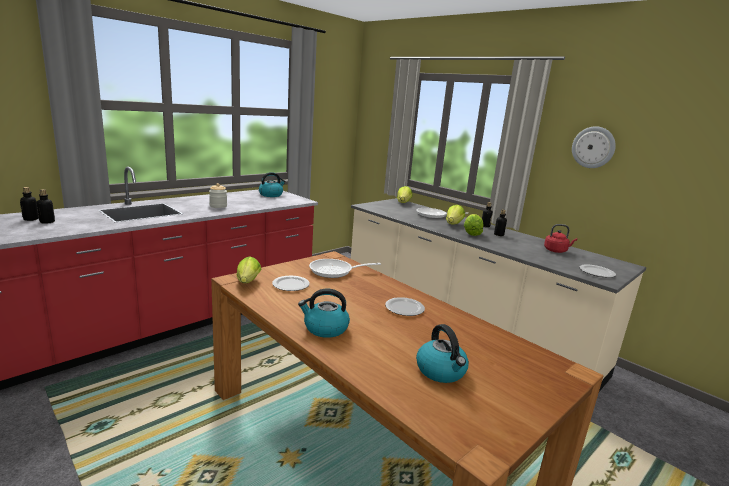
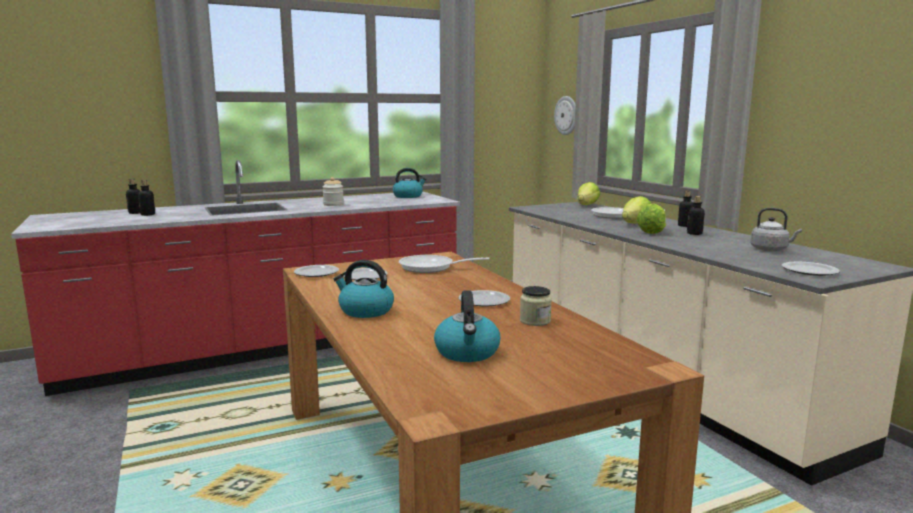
camera: 20 degrees right, 5 degrees down
(247, 283) = (317, 273): lettuce -> plate
(457, 328) = (535, 321): none -> jar
(556, 251) = (770, 249): red kettle -> grey kettle
(593, 147) = (837, 94): wall clock -> wall clock (566, 115)

